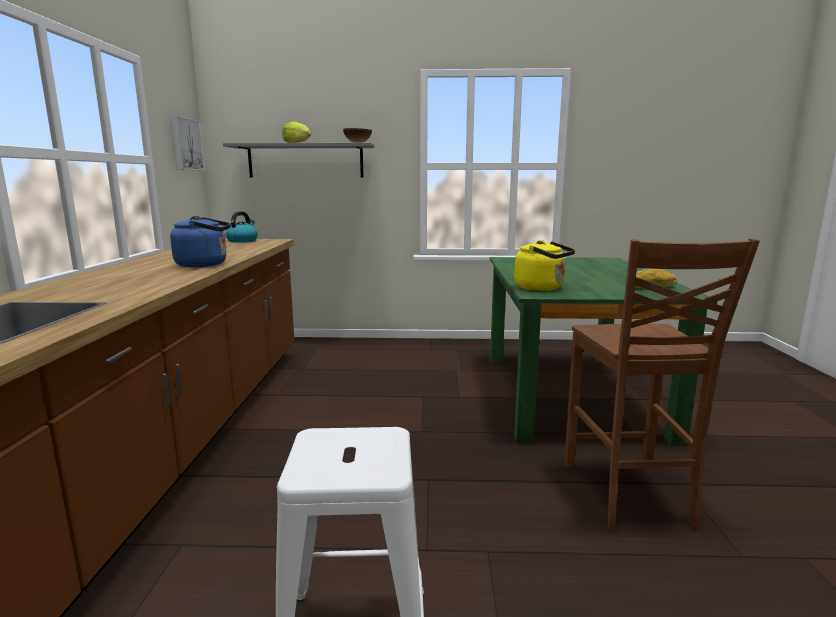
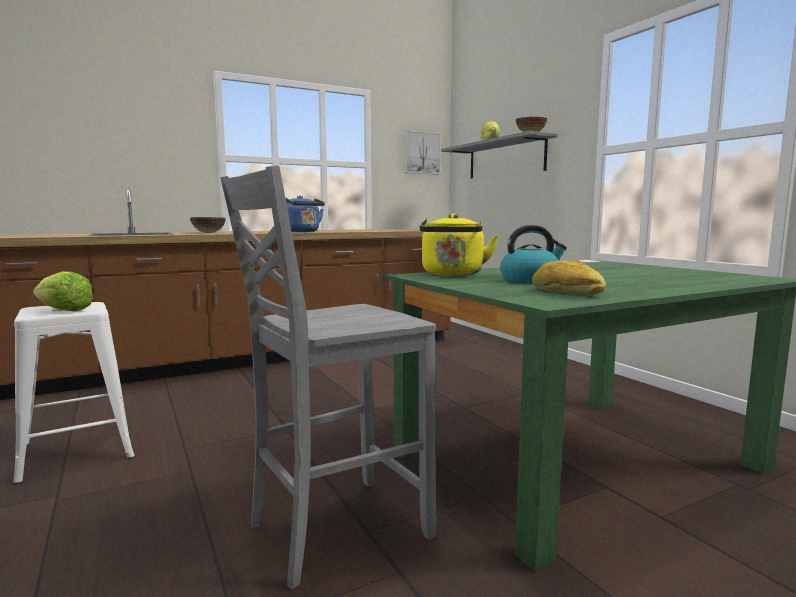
camera: 60 degrees right, 5 degrees down
(120, 289) = (209, 233): none -> bowl
(242, 241) = (417, 229): kettle -> kettle (530, 280)
(370, 451) = (64, 310): none -> lettuce
(628, 495) = (334, 529): brown chair -> grey chair

